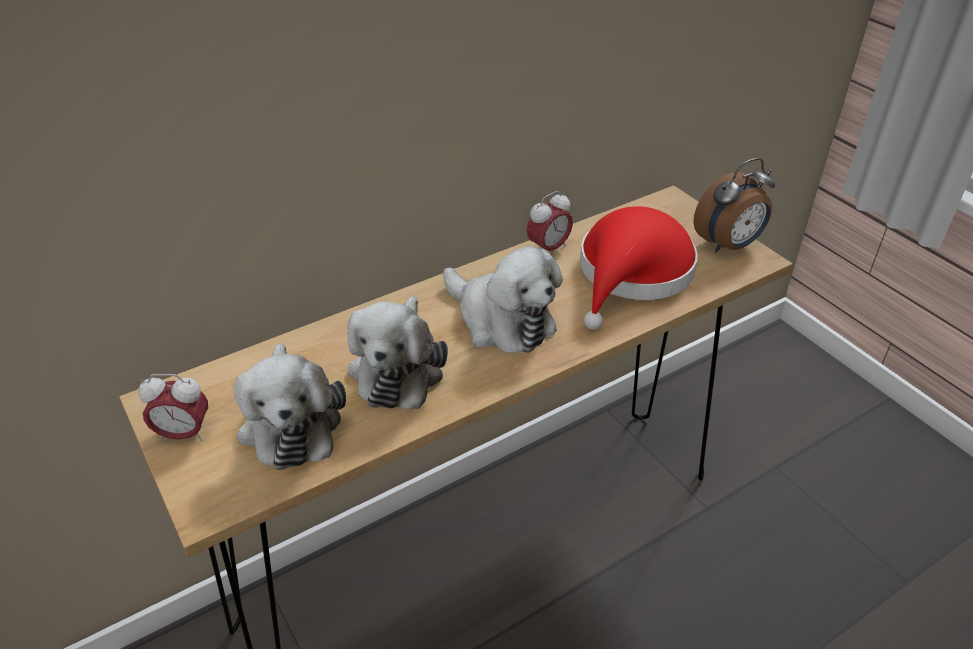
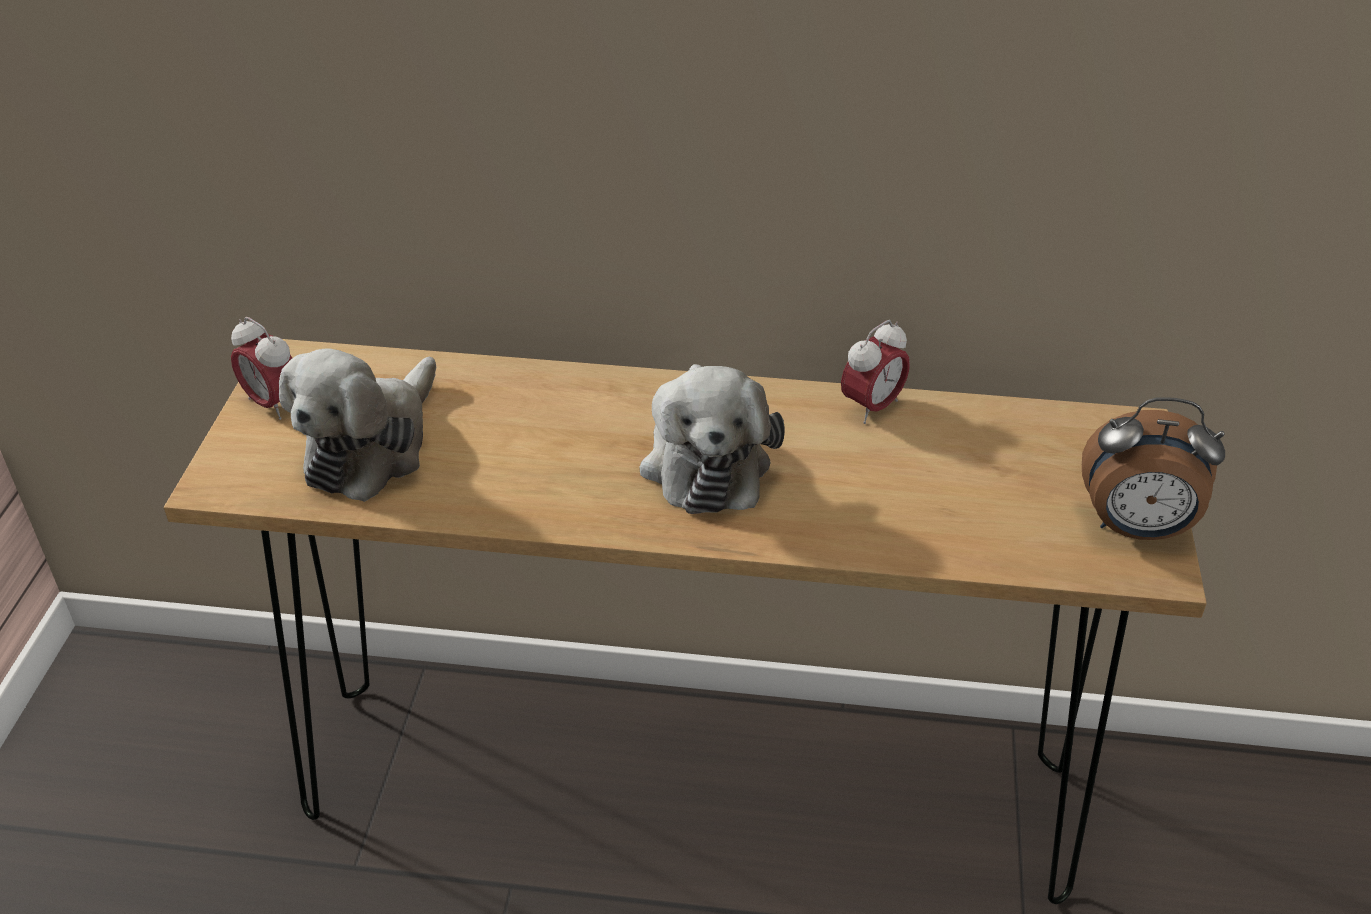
camera: 40 degrees right, 0 degrees up
(398, 368) = (532, 452): plush toy -> none
(548, 249) = (871, 407): alarm clock -> alarm clock turned 45 degrees counterclockwise
(632, 274) = (940, 494): red hat -> none

